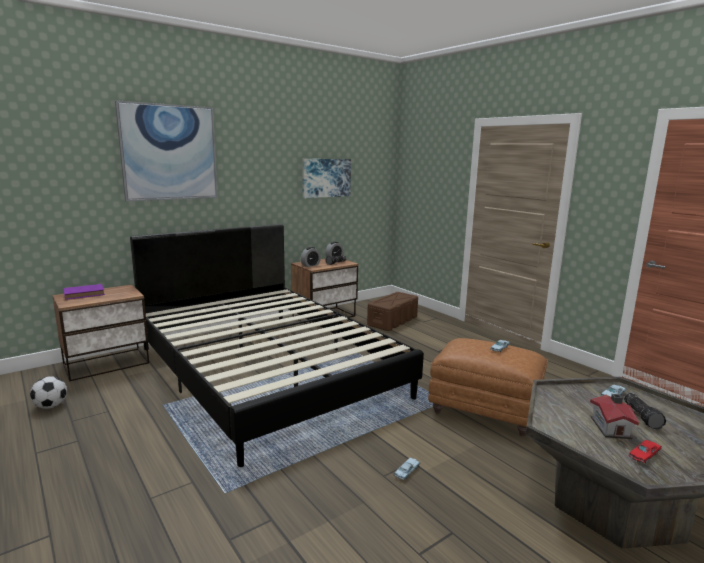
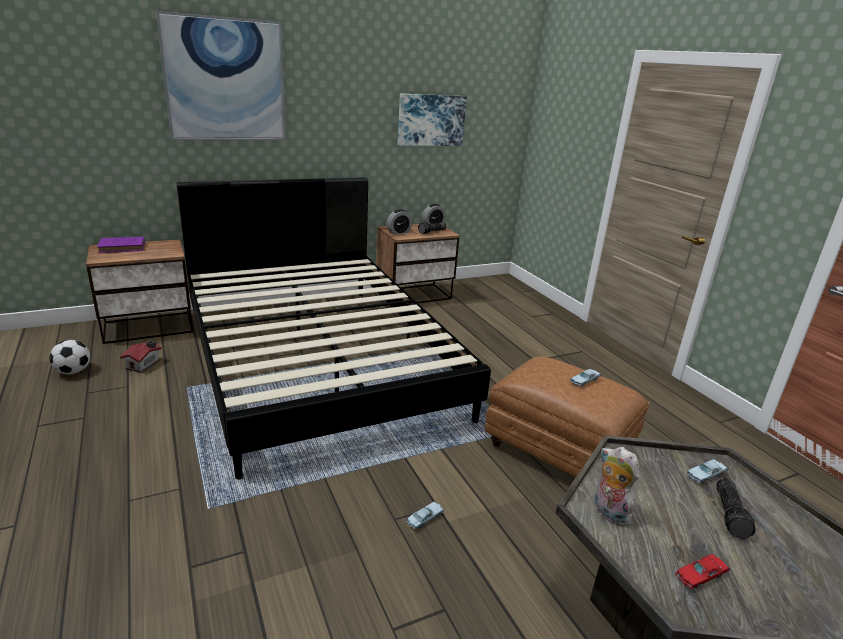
camera: 10 degrees right, 10 degrees up
(392, 321) = (495, 311): brown storage box -> none
(562, 427) = (608, 512): none -> plush toy
(611, 427) = (676, 524): toy house -> toy house (144, 364)

